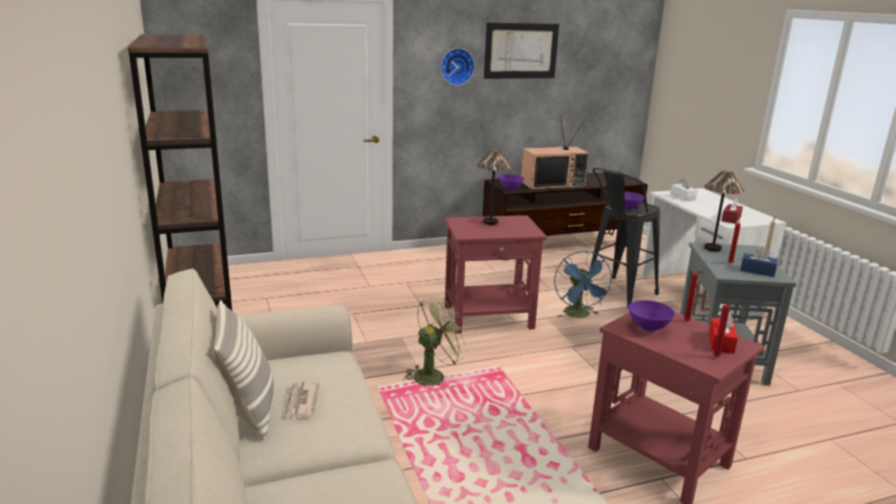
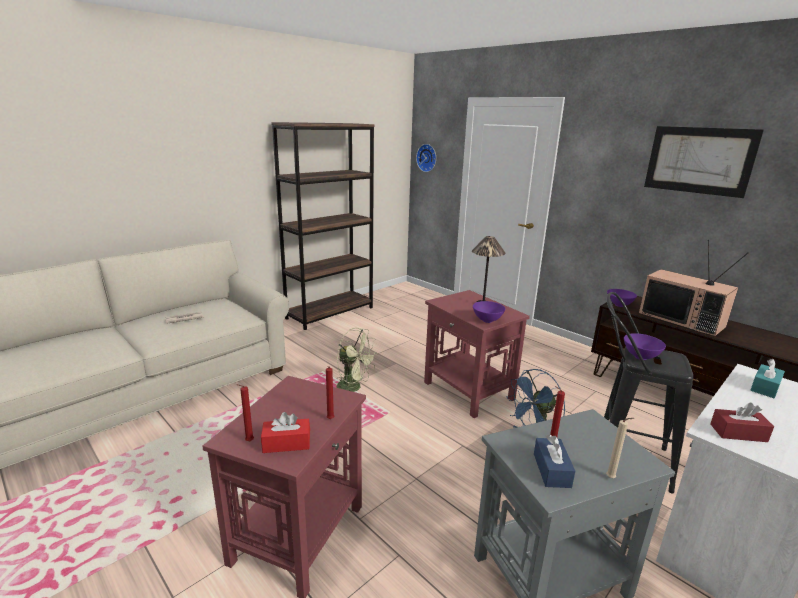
camera: 65 degrees right, 0 degrees up
(249, 410) = (174, 310): pillow -> none
(456, 66) = (615, 170): wall clock -> wall clock (427, 158)
(648, 328) = (299, 398): purple bowl -> purple bowl (487, 321)
(682, 197) = (765, 387): white tissue box -> turquoise tissue box
(713, 248) = (593, 428): table lamp -> none

